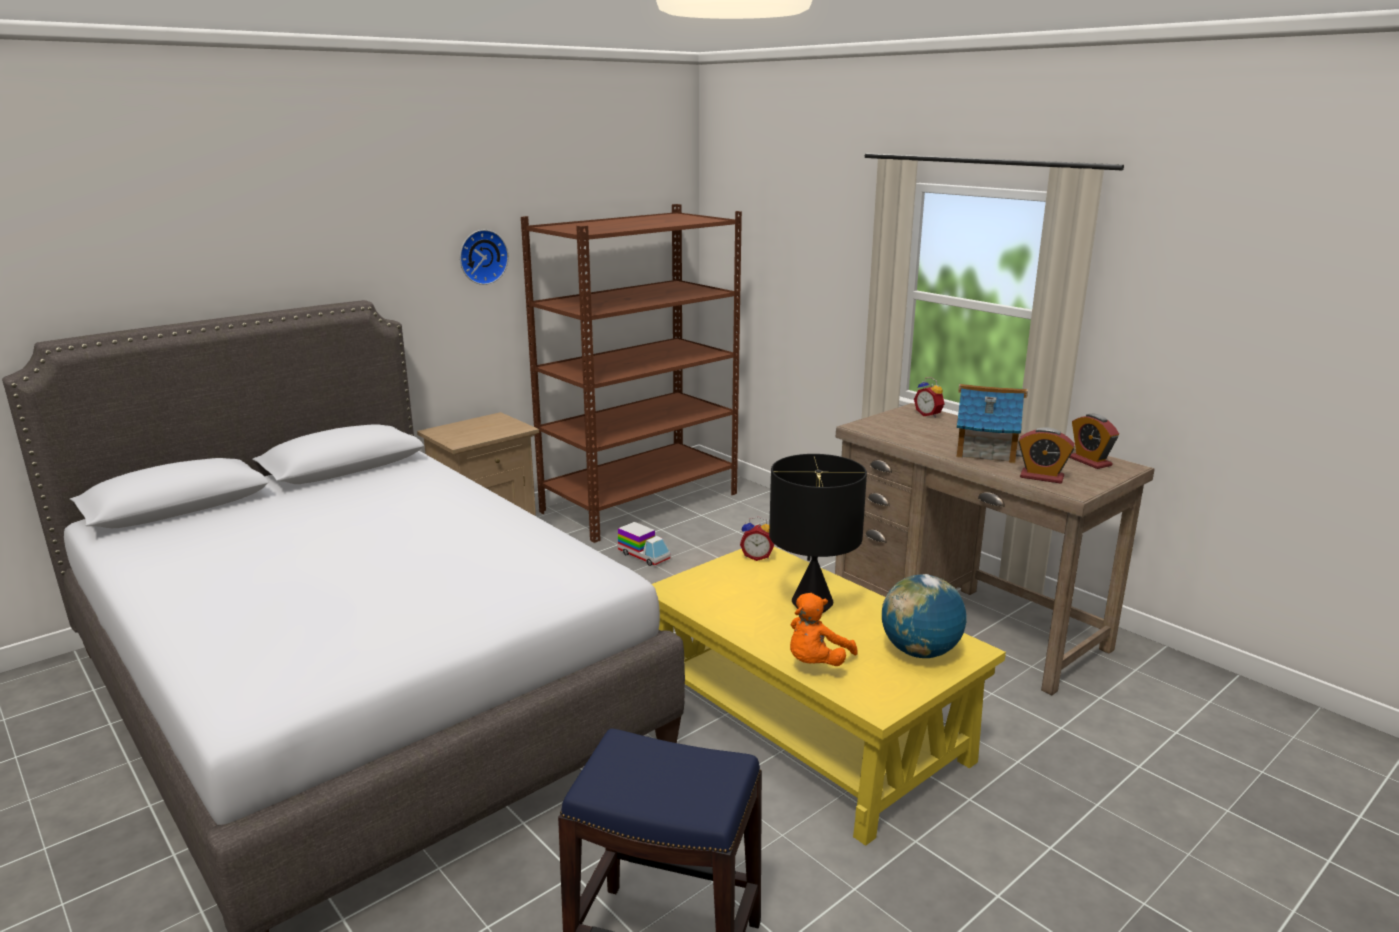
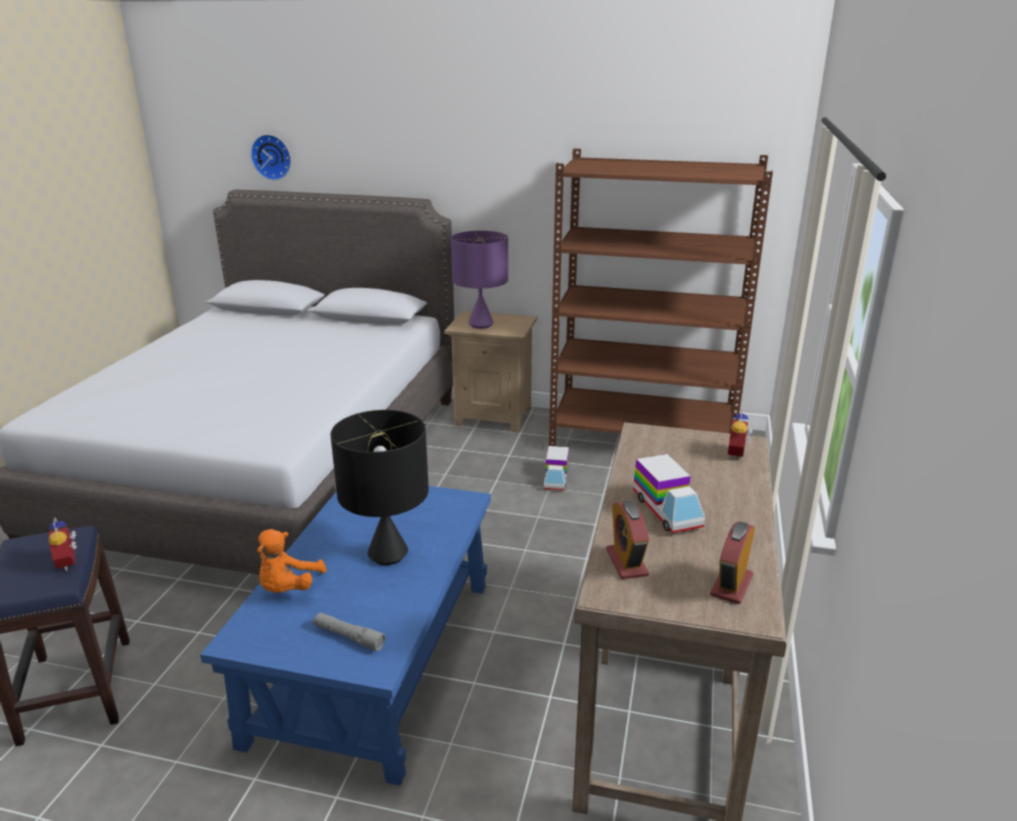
camera: 55 degrees right, 5 degrees up
(474, 434) = (481, 325): none -> purple table lamp
(482, 256) = (537, 179): wall clock -> wall clock (272, 157)
(757, 556) = (455, 502): alarm clock -> alarm clock (70, 563)
(804, 727) = (375, 656): yellow coffee table -> blue coffee table
(816, 663) = (288, 588): orange plush toy -> orange plush toy turned 75 degrees counterclockwise
(920, 652) = (348, 637): globe -> grey flashlight
(985, 451) = (666, 511): toy house -> toy truck

